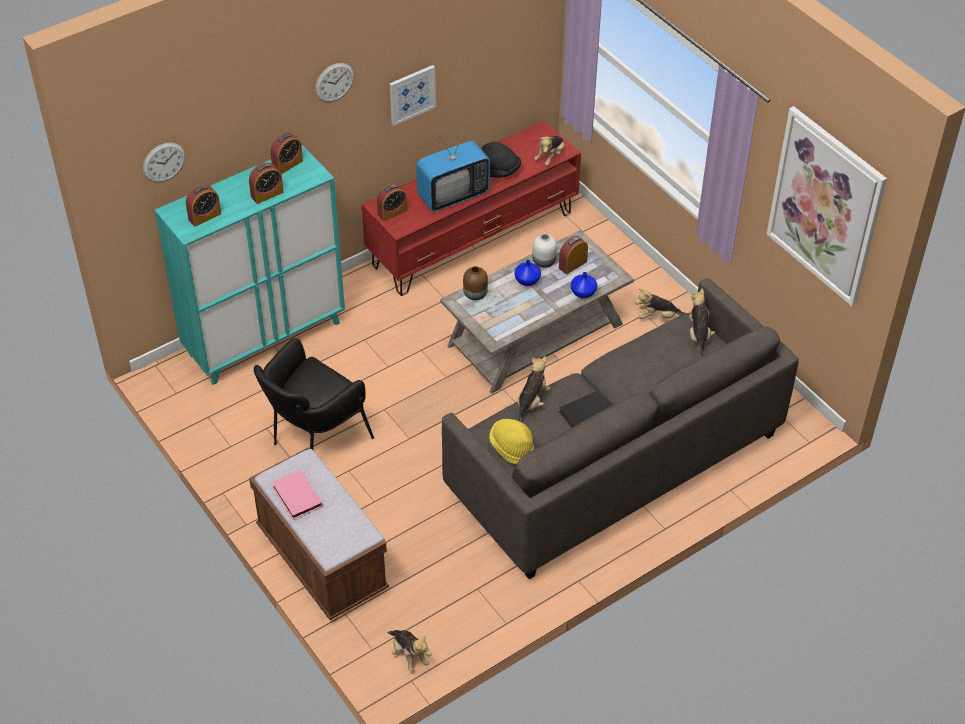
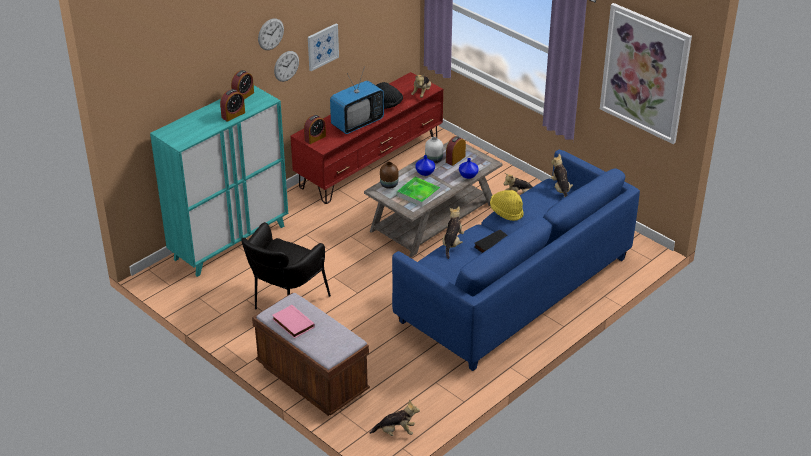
camera: 10 degrees left, 10 degrees down
(164, 162) = (155, 94): wall clock -> wall clock (286, 66)
(204, 216) = (190, 133): alarm clock -> none
(408, 655) = (396, 432): plush toy -> plush toy turned 45 degrees counterclockwise
(510, 313) = (418, 194): none -> tray
(512, 447) = (446, 273): yellow hat -> yellow hat (506, 212)
(615, 462) = (515, 289): grey sofa -> blue sofa

